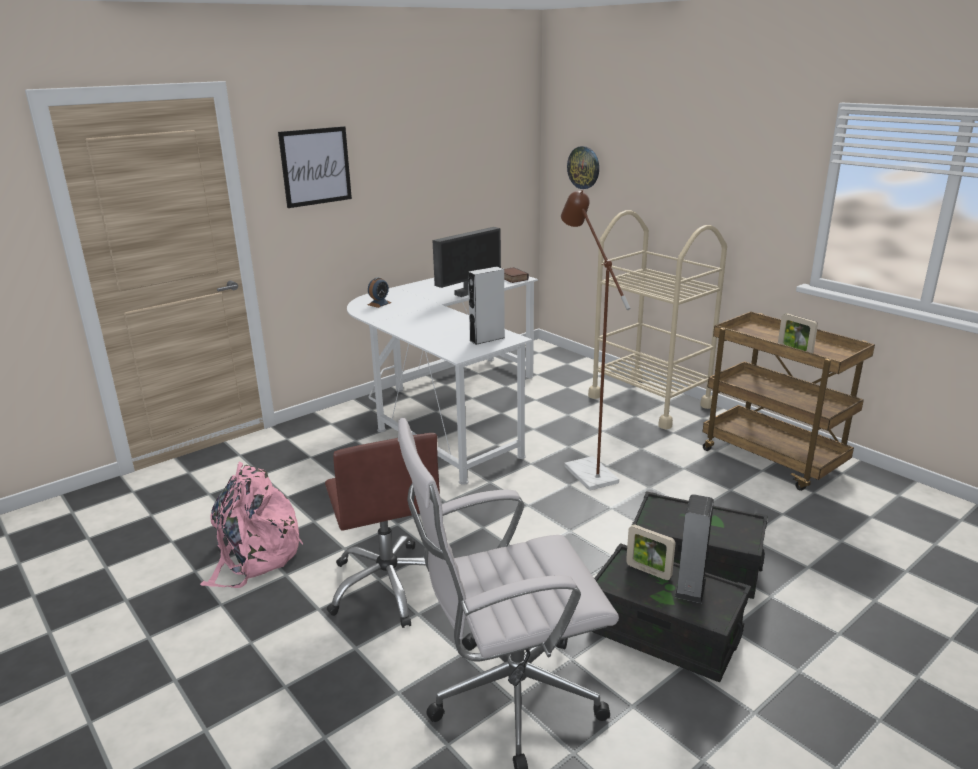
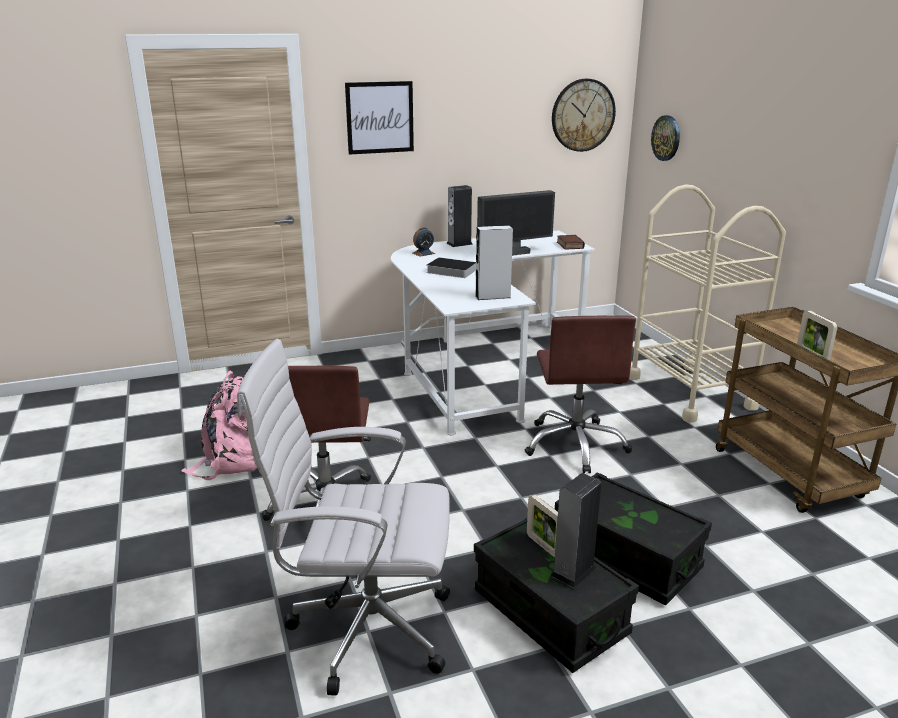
camera: 20 degrees right, 0 degrees up
(406, 289) = (459, 243): none -> speaker
(422, 318) = (450, 271): none -> book
(500, 150) = (583, 115): none -> wall clock
(585, 469) = (576, 445): brown floor lamp -> brown office chair

